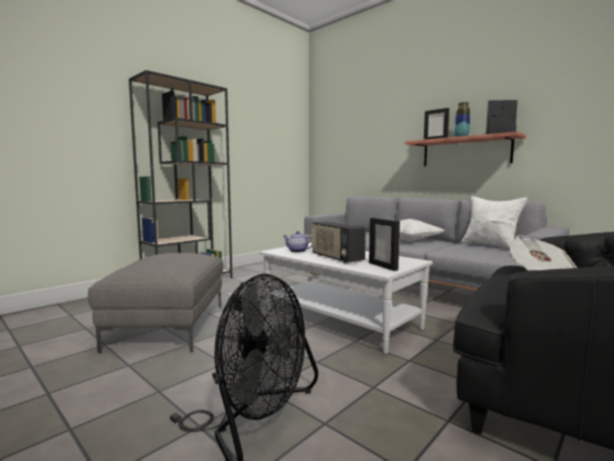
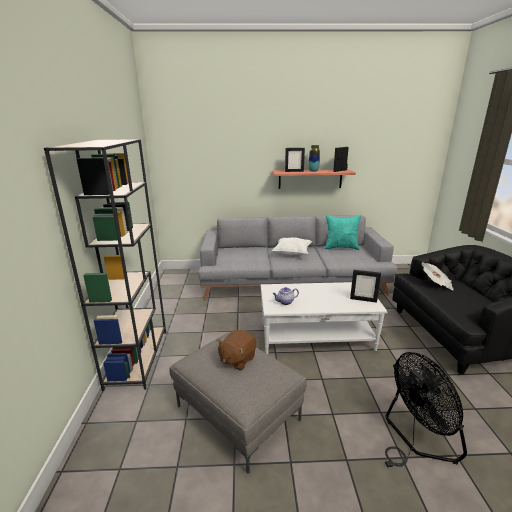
camera: 45 degrees left, 15 degrees up
(170, 258) = (237, 359): none -> brown plush toy
(336, 258) = (324, 301): radio -> none
(490, 246) = (341, 247): white pillow -> turquoise pillow

